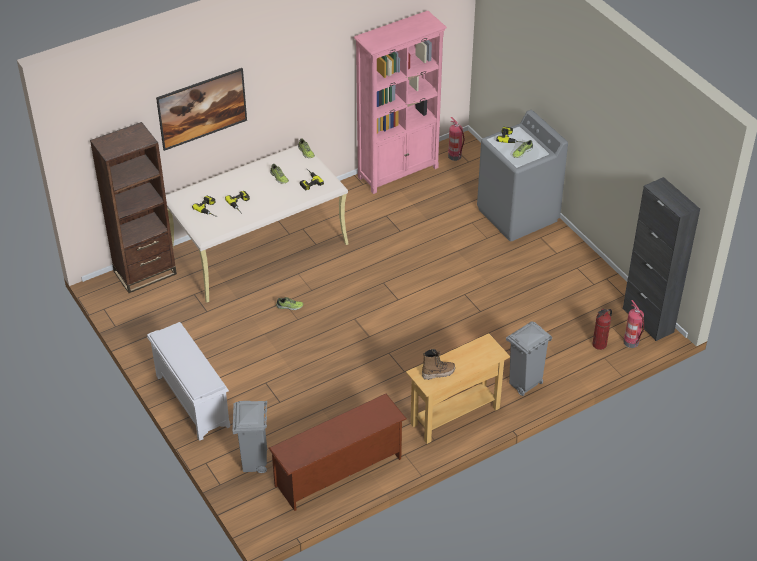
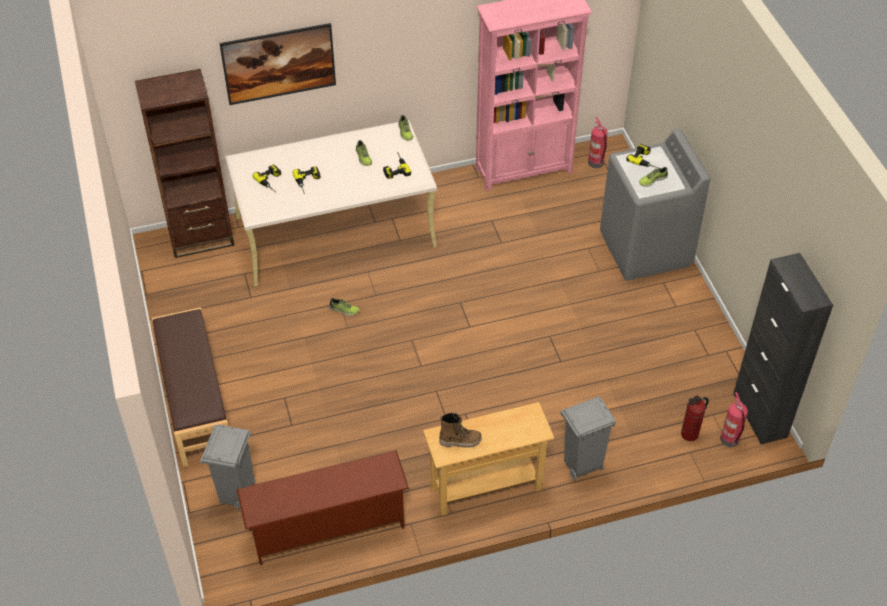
camera: 15 degrees right, 5 degrees up
(191, 401) = (195, 402): white shoe rack -> brown bench

